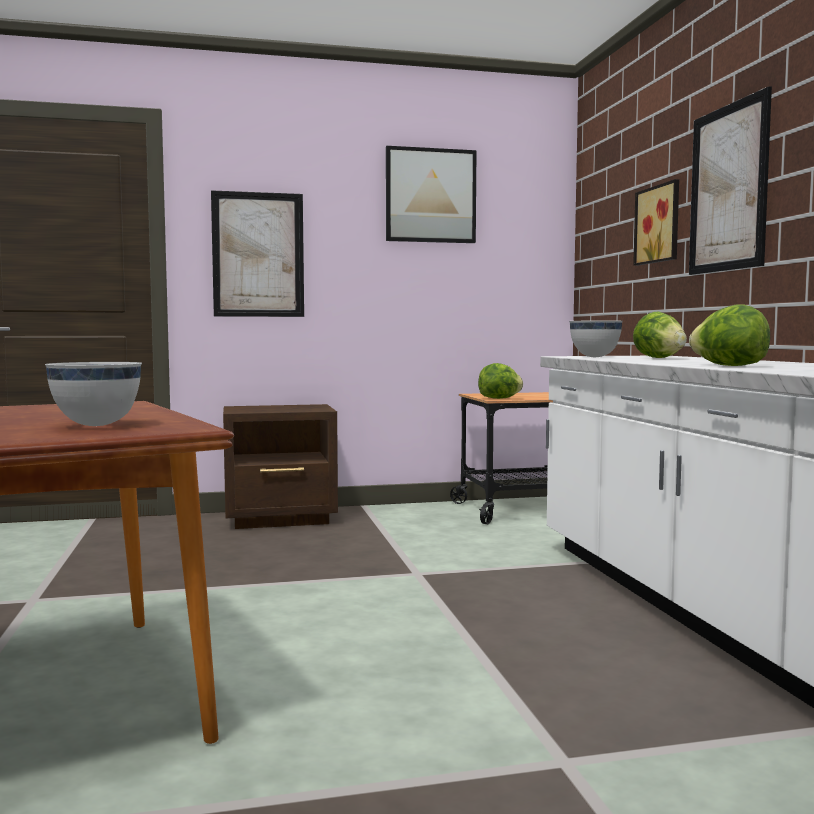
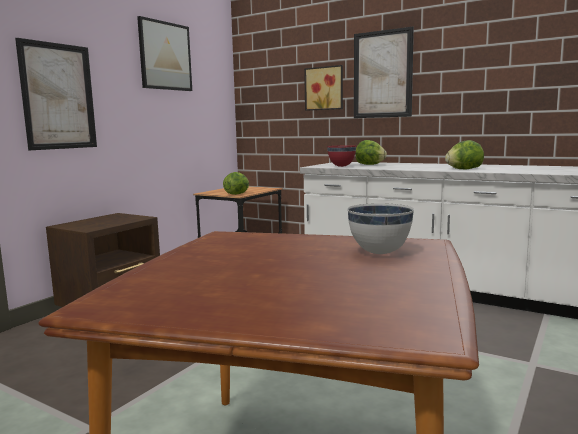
camera: 45 degrees left, 5 degrees up
(594, 357) = (341, 166): white bowl -> red bowl

